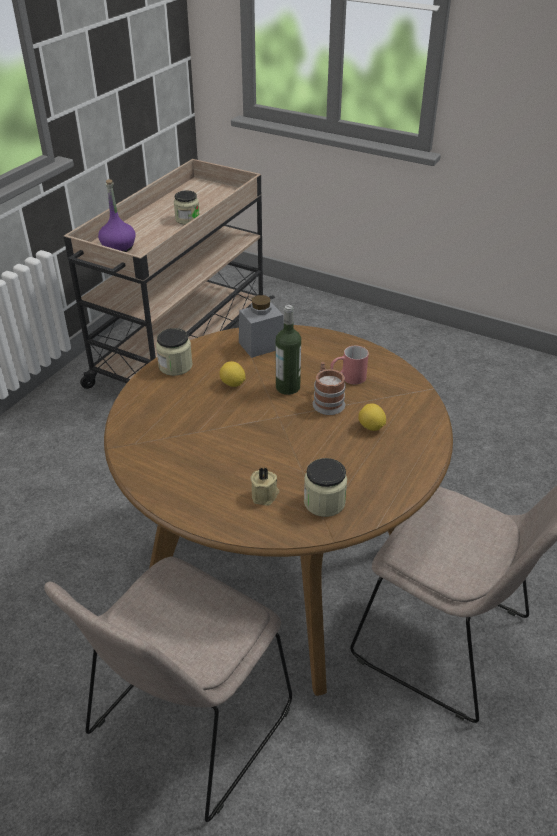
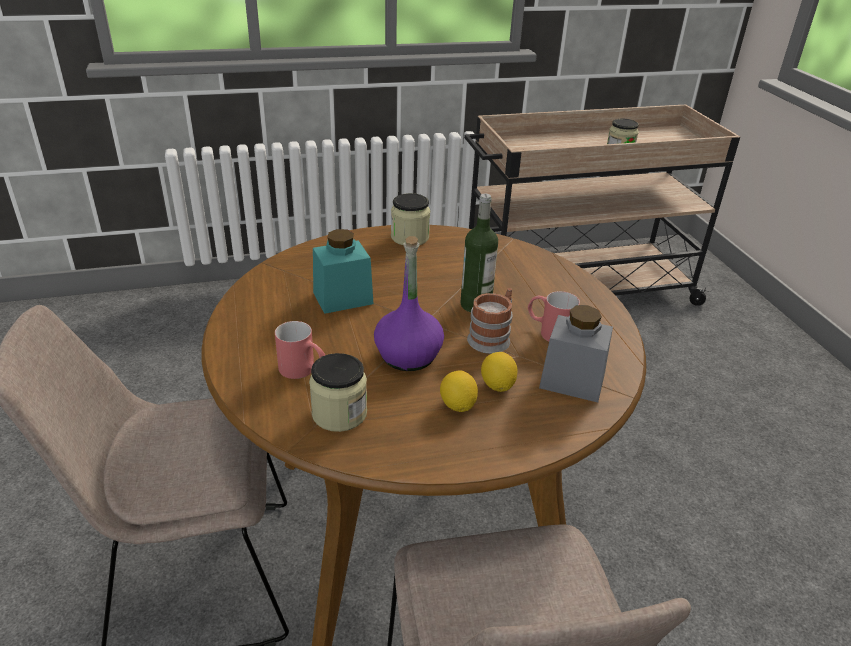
camera: 45 degrees right, 5 degrees down
(118, 247) = (524, 147): purple bottle -> purple bottle (408, 356)
(207, 435) = (343, 298): none -> turquoise jar
(232, 384) = (432, 275): lemon -> lemon (457, 405)
(261, 345) = (510, 261): grey jar -> grey jar (572, 381)
(265, 495) = (304, 371): beige candle -> red mug

